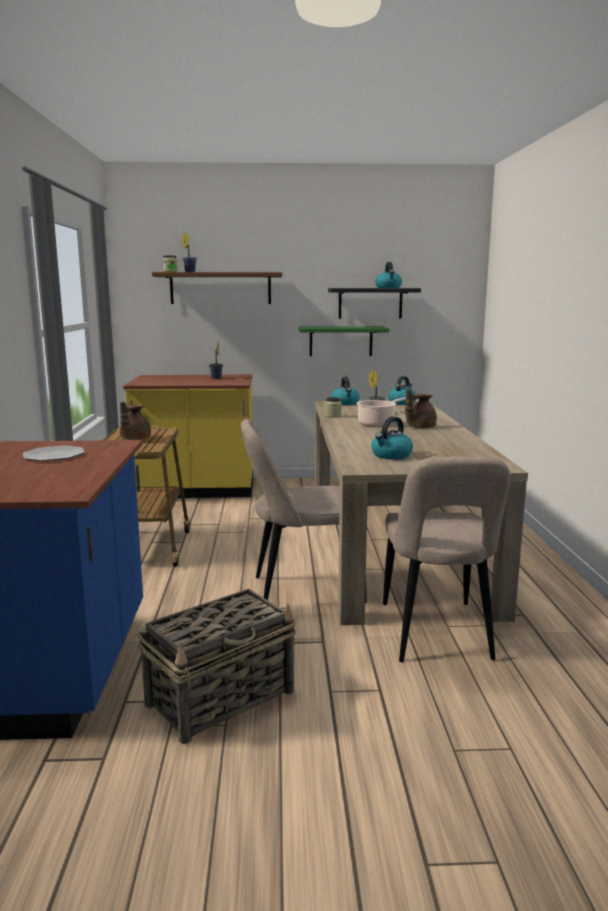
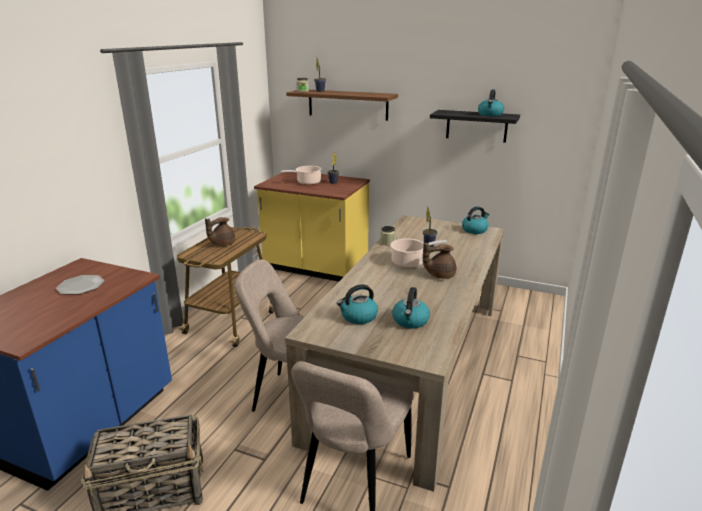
camera: 25 degrees right, 10 degrees up
(185, 380) = (307, 182): none -> cooking pot
(340, 341) = (447, 158): green shelf -> none
(345, 403) = (422, 224): kettle -> kettle (410, 321)

